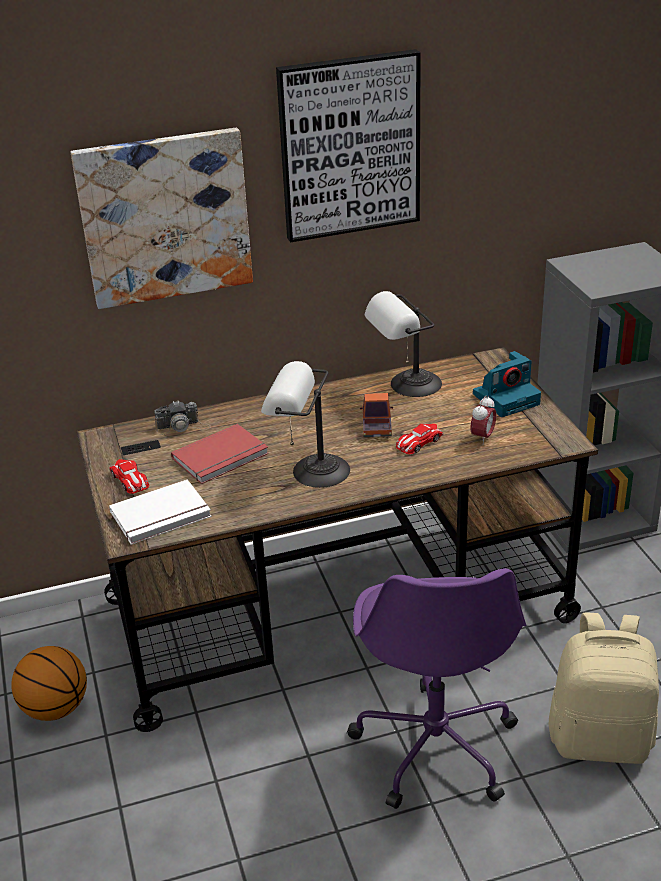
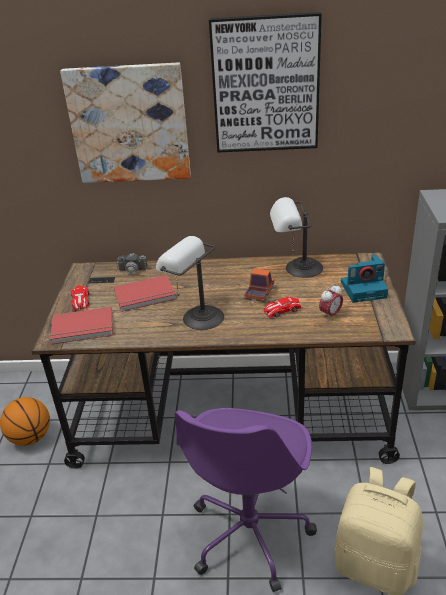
camera: 20 degrees right, 0 degrees up
(162, 516) = (83, 328): white book -> red book

